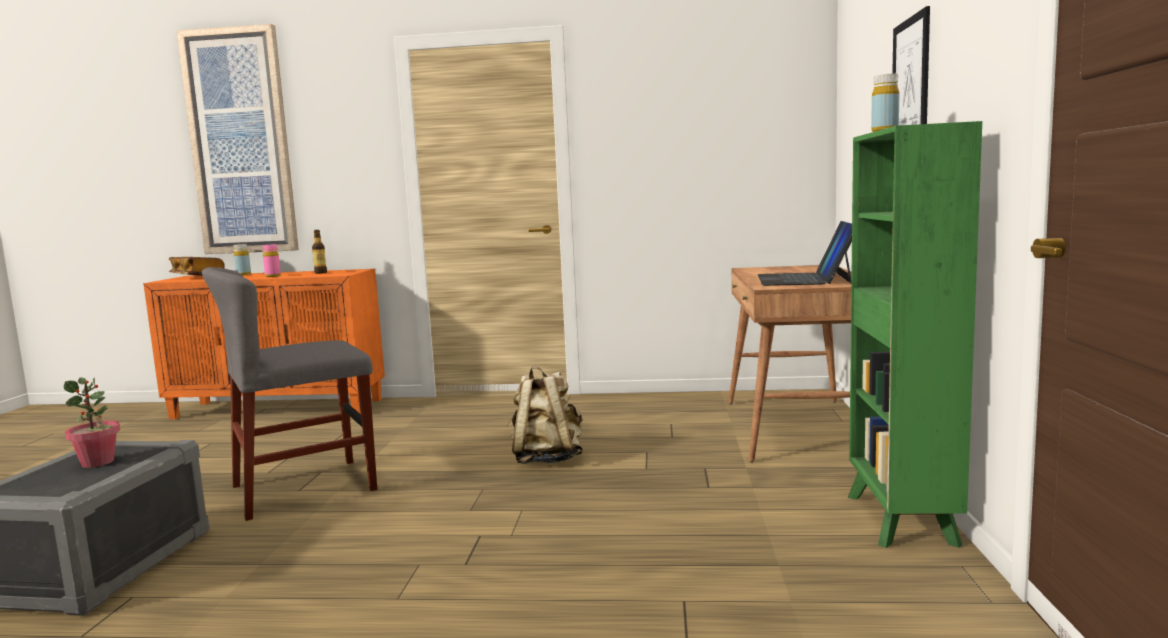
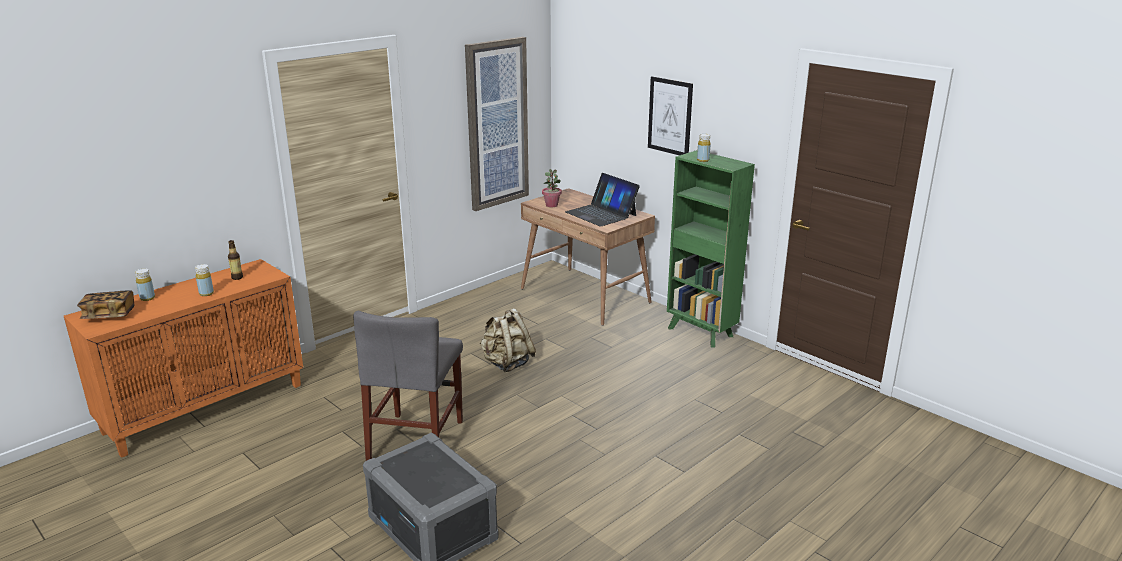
camera: 50 degrees left, 15 degrees up
(98, 462) = (422, 467): potted plant -> potted plant (552, 205)
(241, 142) = (113, 168): picture -> picture (497, 124)
(273, 276) = (206, 293): pink bottle -> yellow bottle

